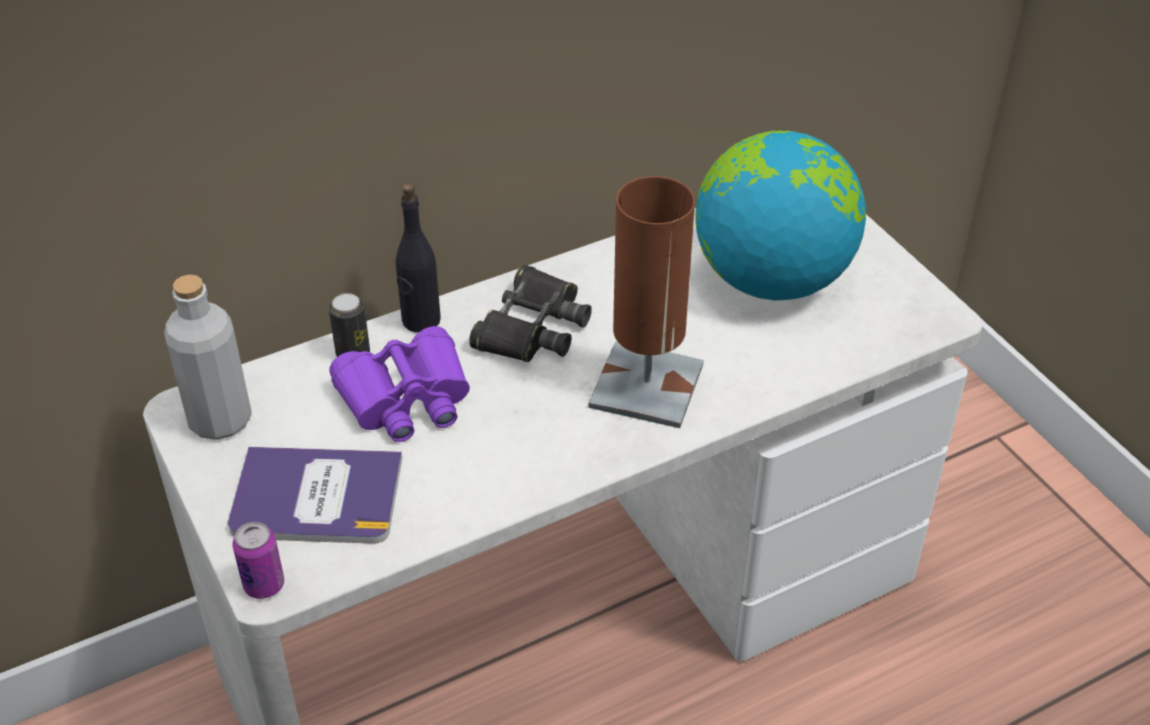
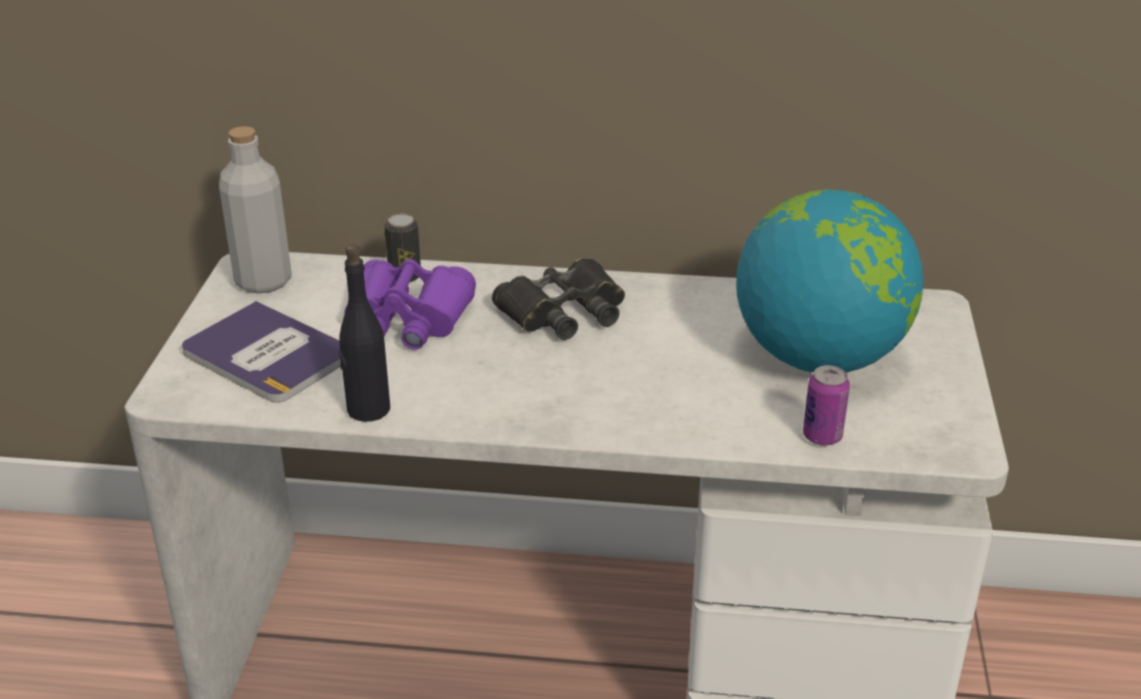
camera: 35 degrees right, 10 degrees down
(264, 585) = (165, 392): can -> can (822, 436)
(420, 320) = (480, 275): black bottle -> black bottle (368, 409)
(646, 386) = (609, 388): brown table lamp -> none

